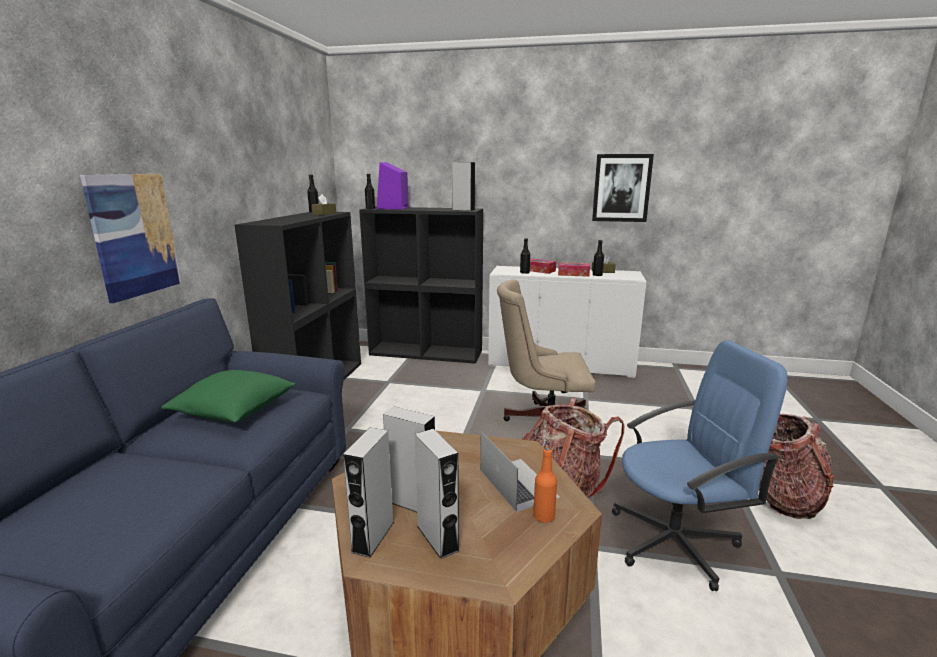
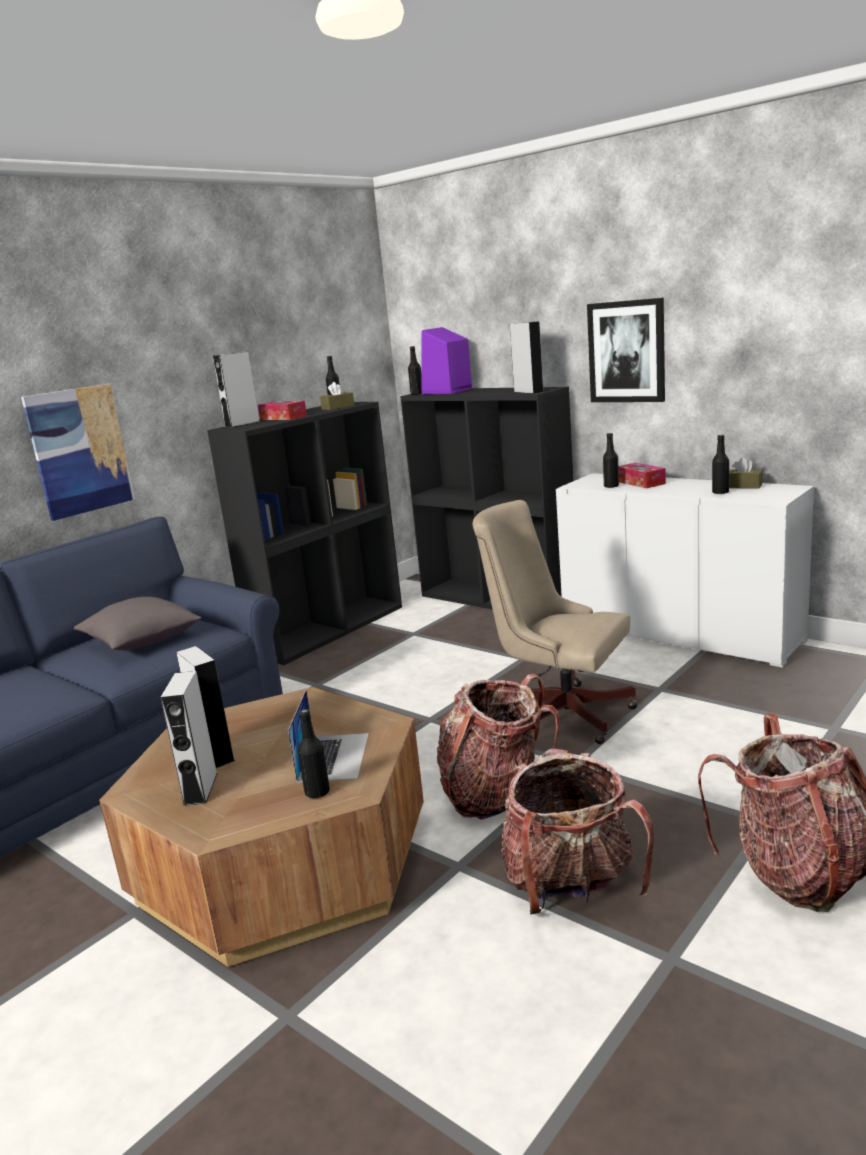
camera: 30 degrees right, 0 degrees up
(235, 412) = (142, 642): green pillow -> grey pillow
(373, 536) = (152, 775): grey speaker -> grey speaker (242, 424)
(544, 516) = (317, 792): orange bottle -> black bottle
(573, 274) = (683, 490): tissue box -> tissue box (283, 418)
(621, 188) = (775, 345): picture -> picture (626, 351)
(675, 541) = (570, 887): blue office chair -> backpack

